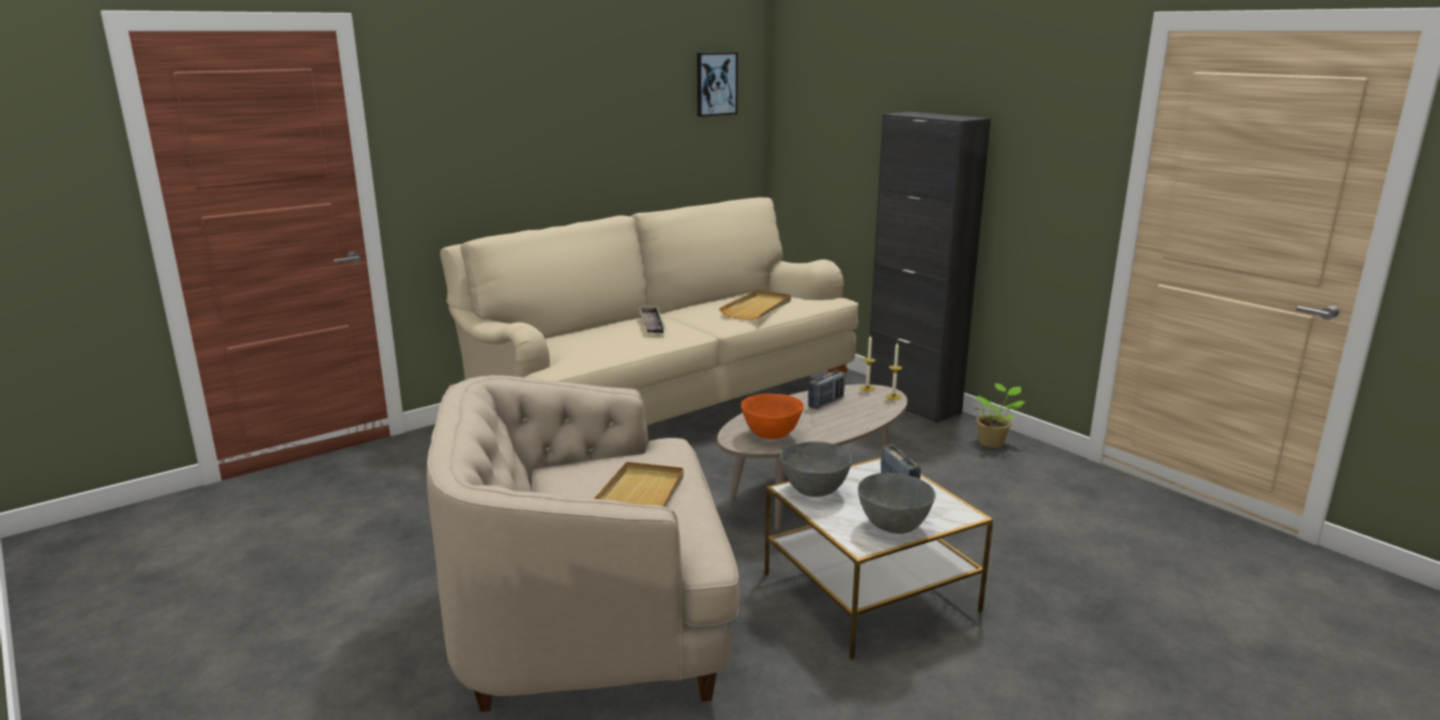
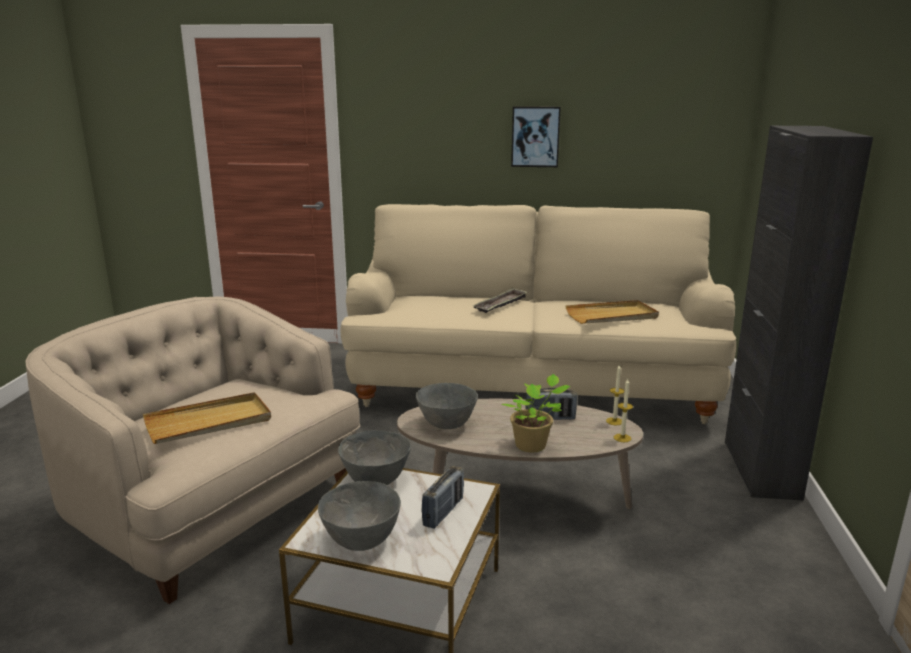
camera: 45 degrees right, 0 degrees up
(716, 84) = (682, 91): picture -> picture (535, 136)
(771, 435) = (447, 425): orange bowl -> grey bowl
(993, 442) = (782, 544): potted plant -> potted plant (533, 446)

